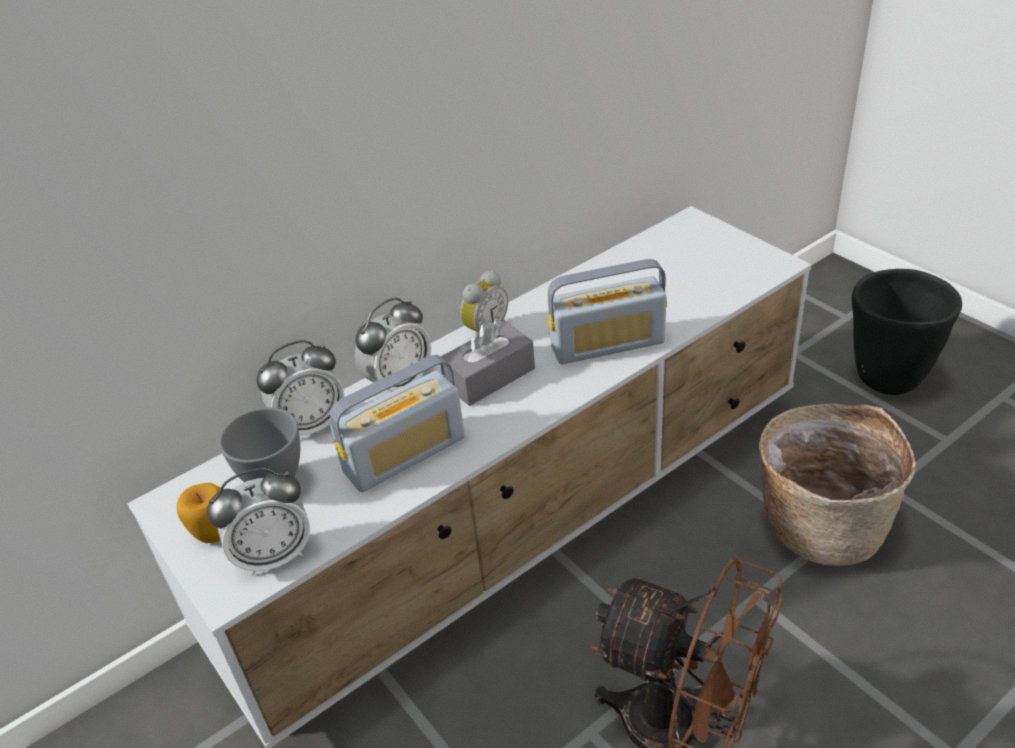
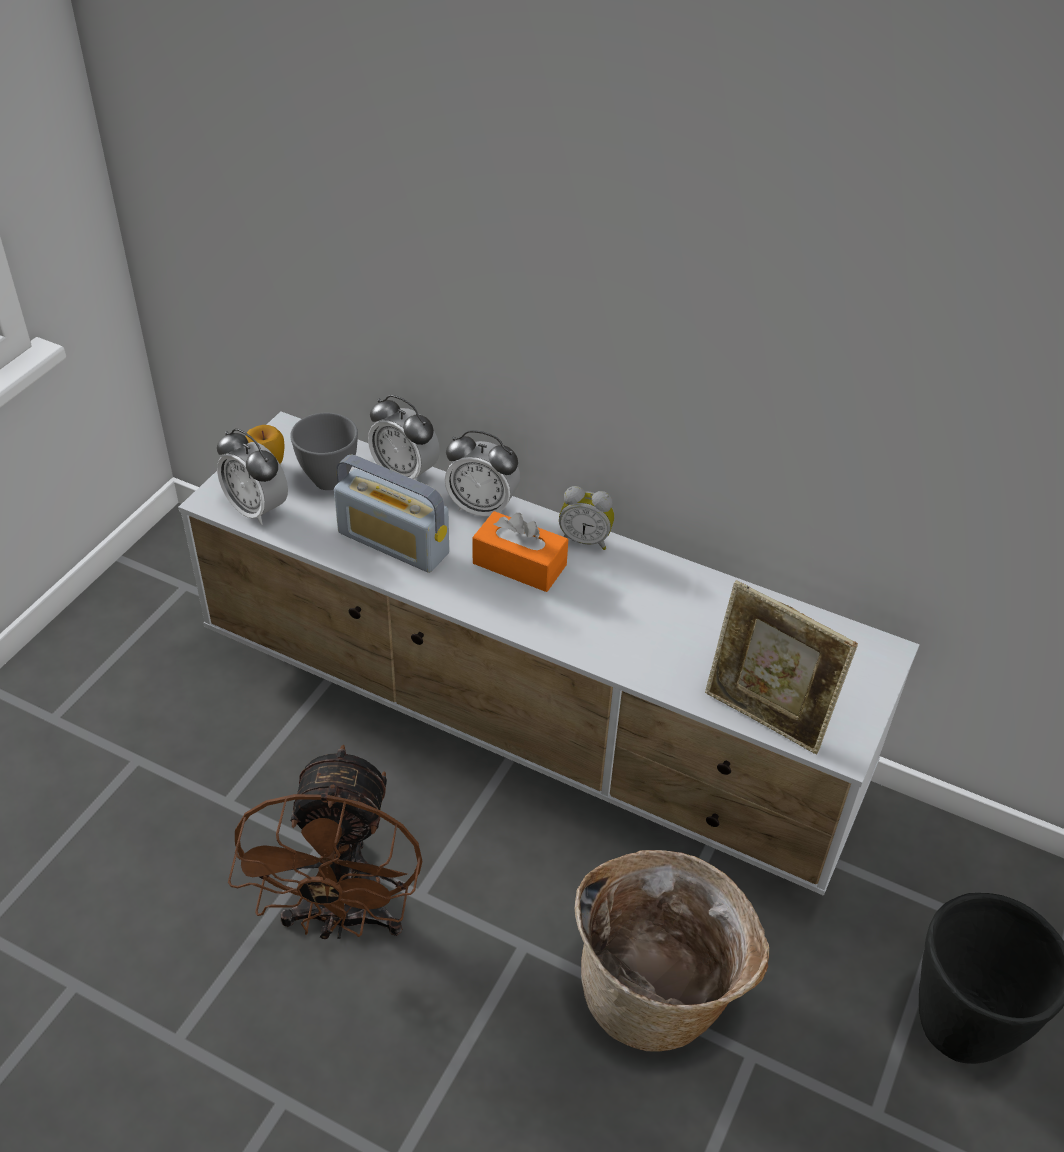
camera: 60 degrees right, 5 degrees up
(489, 377) = (519, 564): grey tissue box -> orange tissue box
(607, 344) = (611, 635): radio -> none
(734, 290) = (764, 719): none -> picture frame

